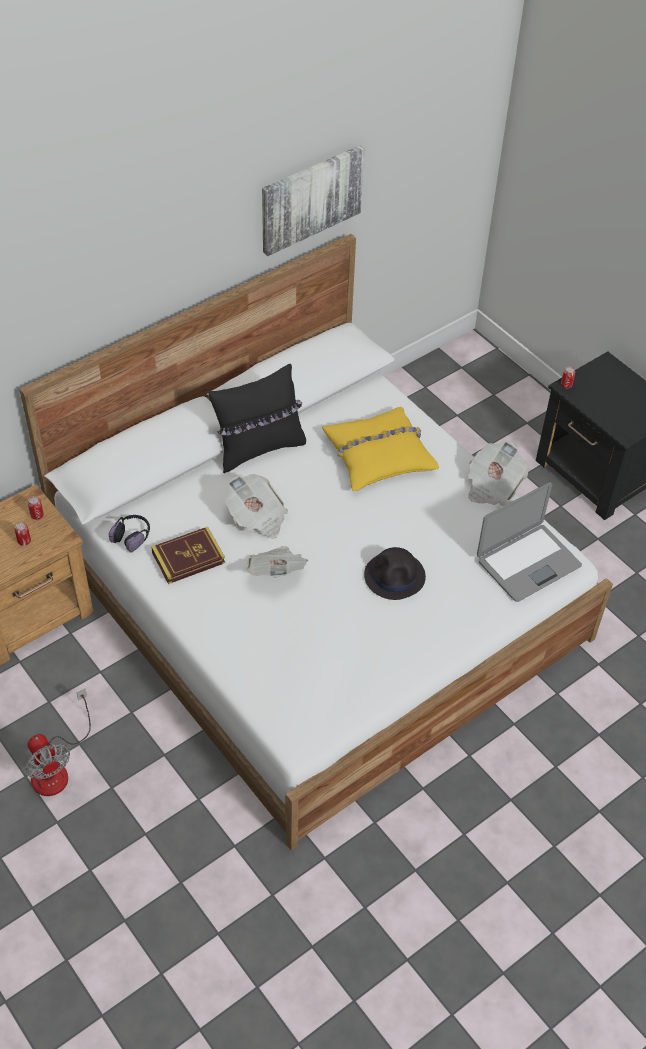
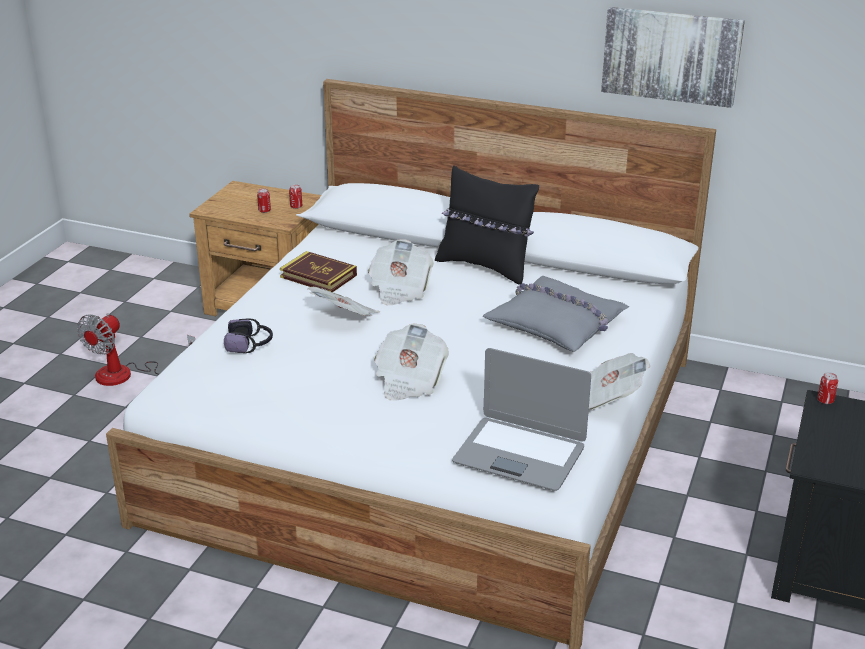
camera: 60 degrees right, 20 degrees down
(132, 536) = (316, 247): headphones -> headphones (250, 345)
(379, 455) = (557, 324): yellow pillow -> grey pillow
(395, 576) = (409, 381): black hat -> newspaper

